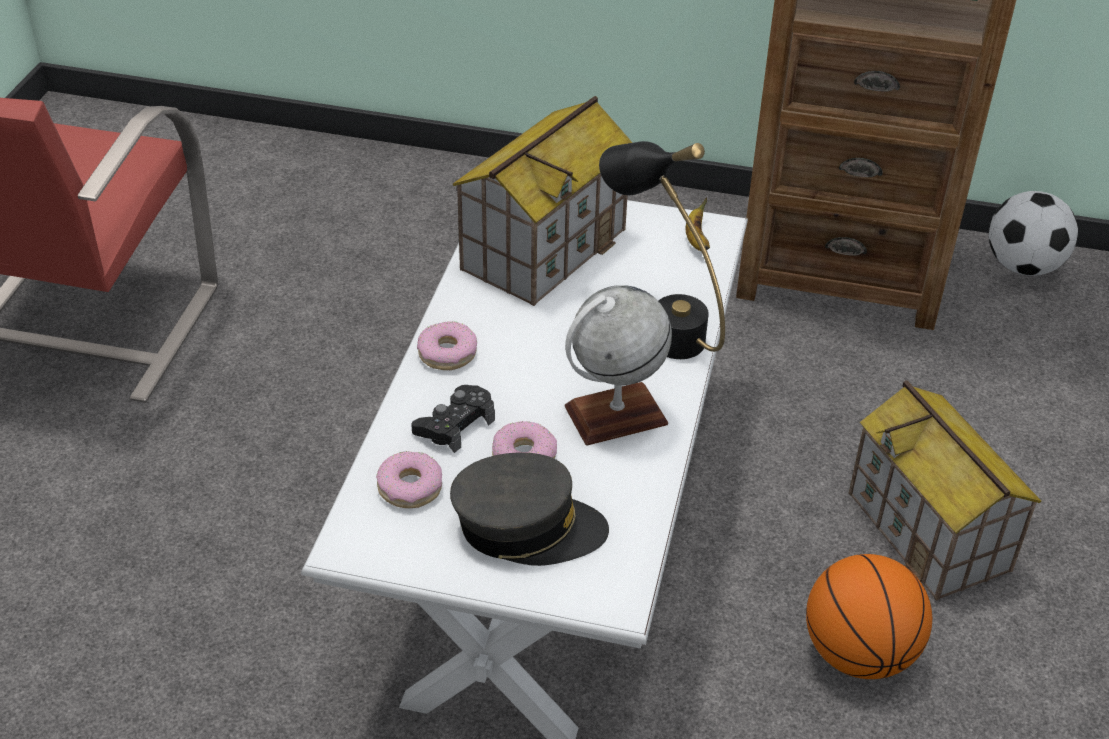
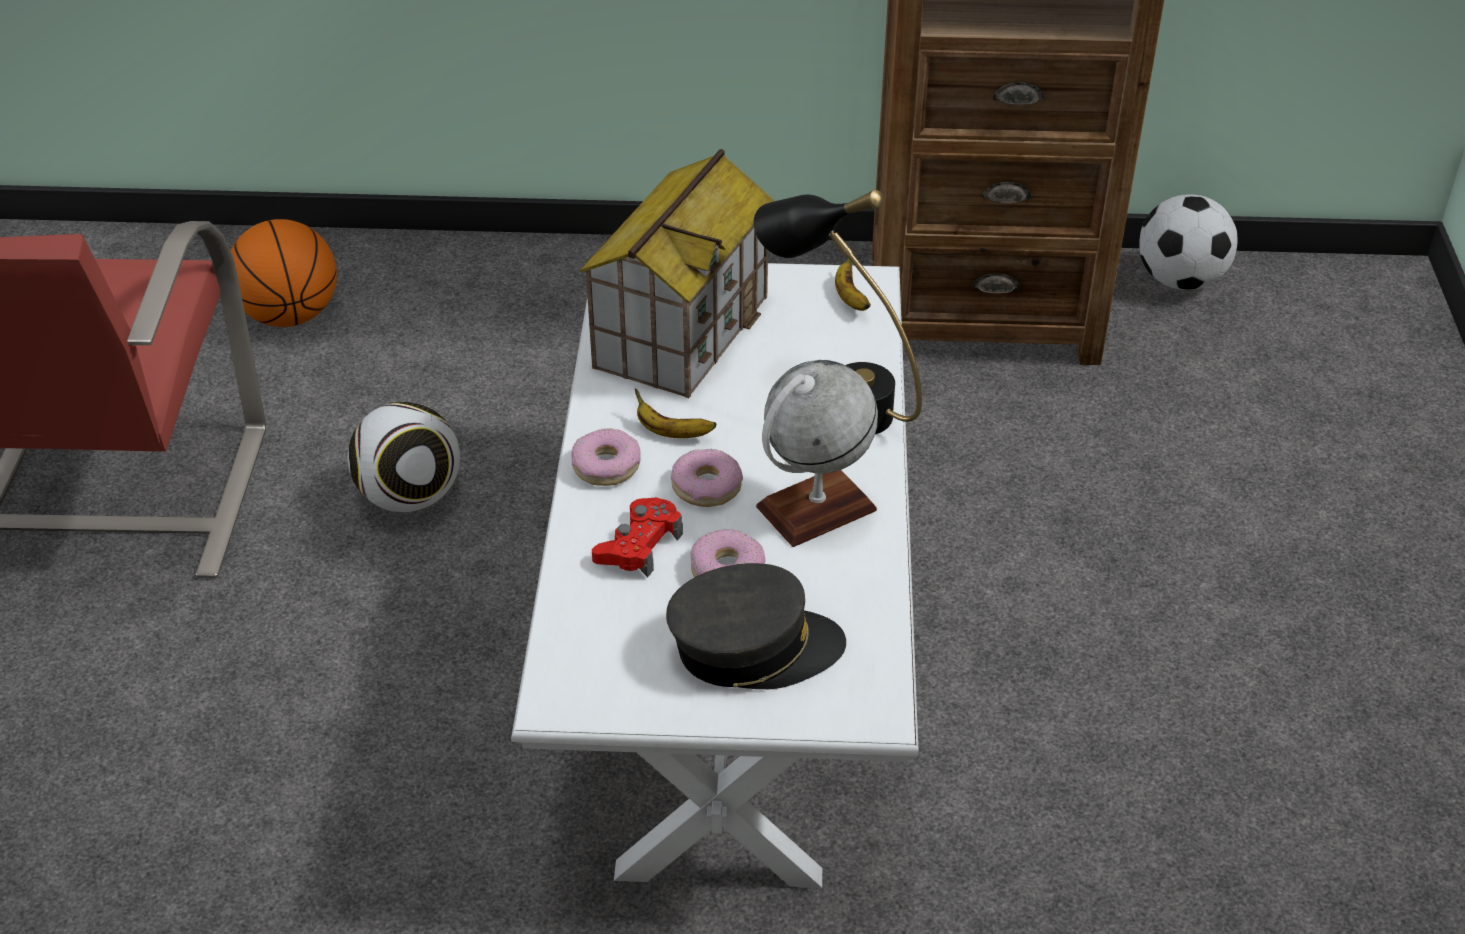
camera: 10 degrees left, 0 degrees up
(317, 359) = (410, 496): none -> football
(409, 487) = (608, 624): donut -> donut (706, 487)
(455, 425) = (639, 545): black game controller -> red game controller
(510, 333) = (671, 433): none -> banana
(859, 654) = (1107, 735): basketball -> basketball (290, 316)
(930, 532) = (1151, 589): toy house -> none

